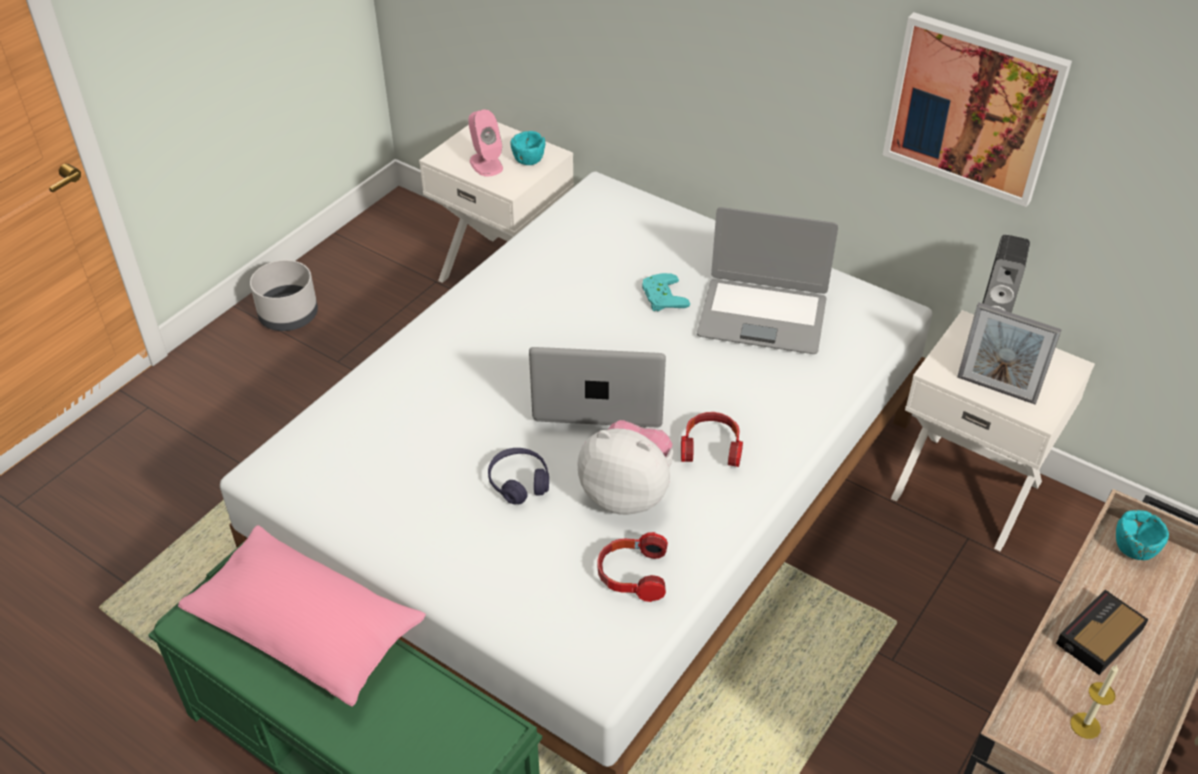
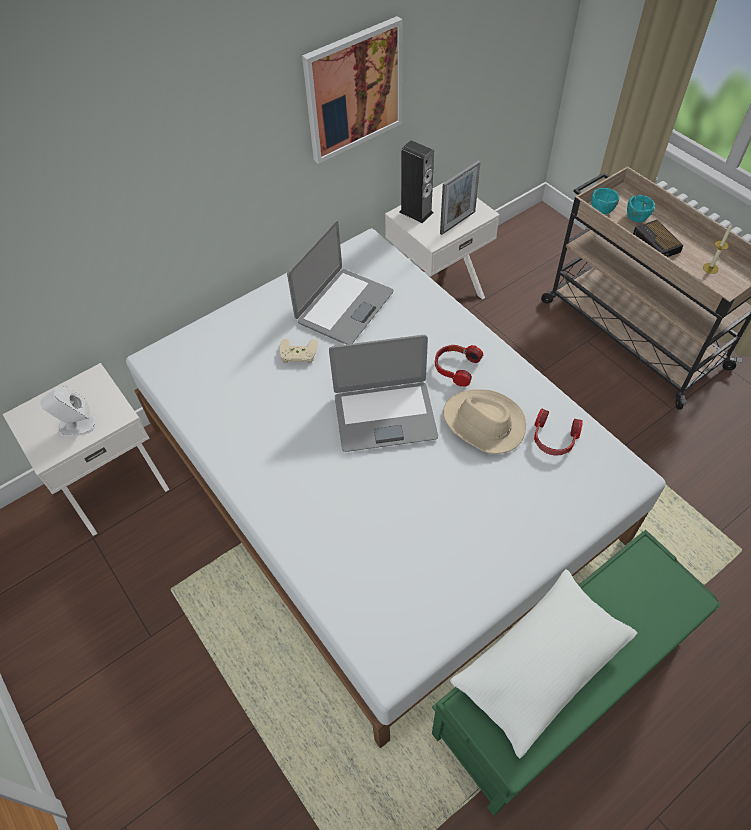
camera: 70 degrees left, 10 degrees up
(289, 315) = (67, 670): grey planter -> none
(307, 630) = (540, 664): pink pillow -> white pillow
(486, 164) = (77, 425): pink speaker -> white speaker
(519, 482) = (454, 484): purple headphones -> none
(528, 160) = (91, 394): turquoise bowl -> turquoise bowl (636, 217)
(600, 395) = (384, 415): laptop -> laptop turned 120 degrees counterclockwise
(627, 493) = (483, 423): plush toy -> beige hat
(661, 296) = (298, 355): turquoise game controller -> beige game controller

